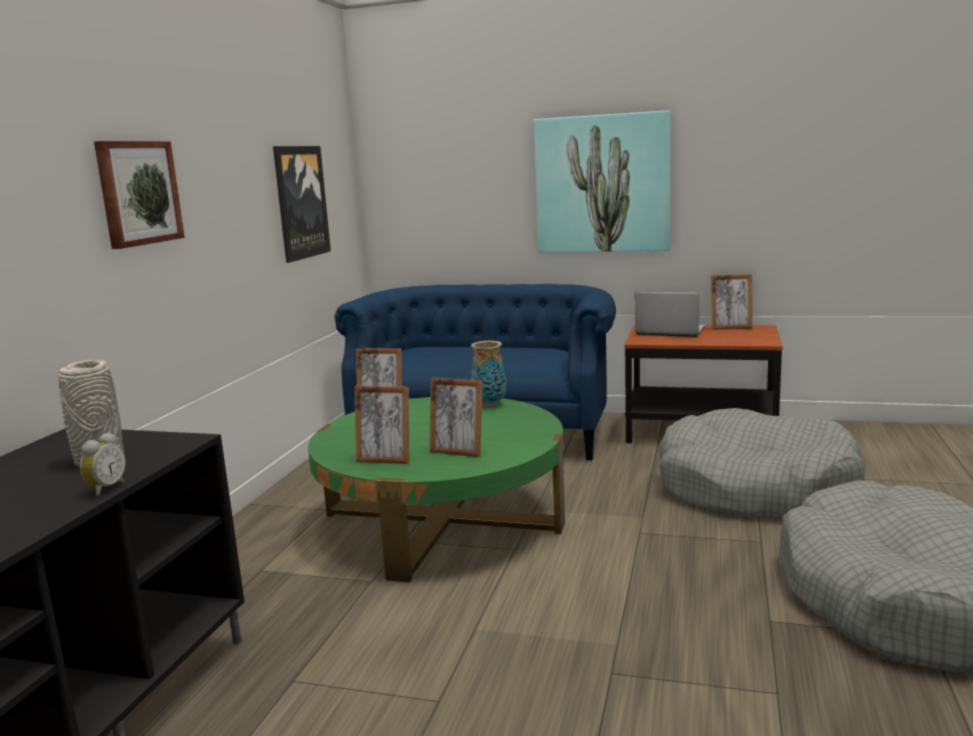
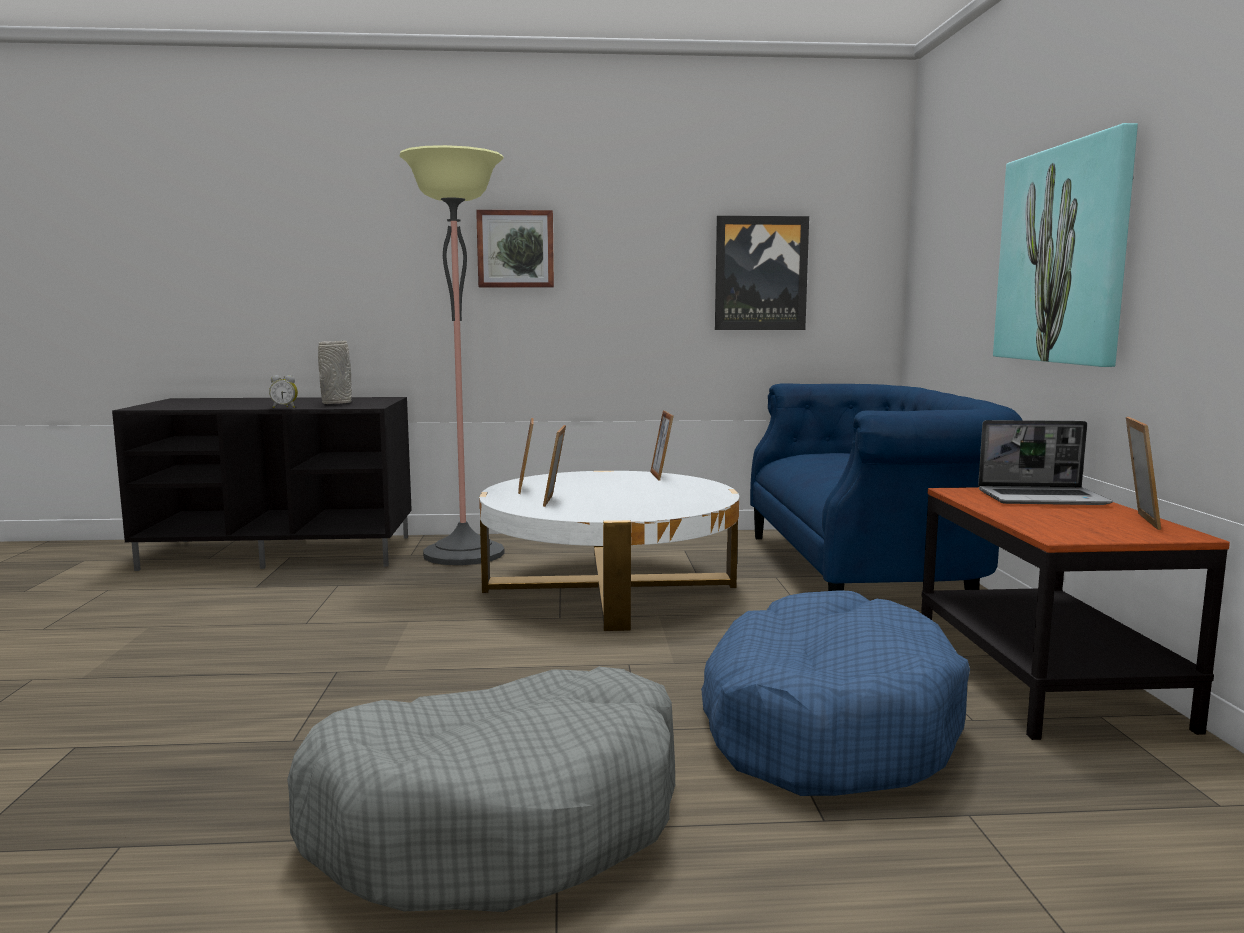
camera: 70 degrees right, 5 degrees down
(243, 586) = (464, 554): none -> floor lamp
(442, 520) = (609, 586): green coffee table -> white coffee table
(489, 404) = (707, 497): vase -> none
(669, 331) = (1043, 498): laptop -> laptop turned 90 degrees clockwise
(731, 328) = (1137, 520): picture frame -> picture frame turned 150 degrees counterclockwise
(756, 489) = (826, 725): grey dog bed -> blue dog bed

